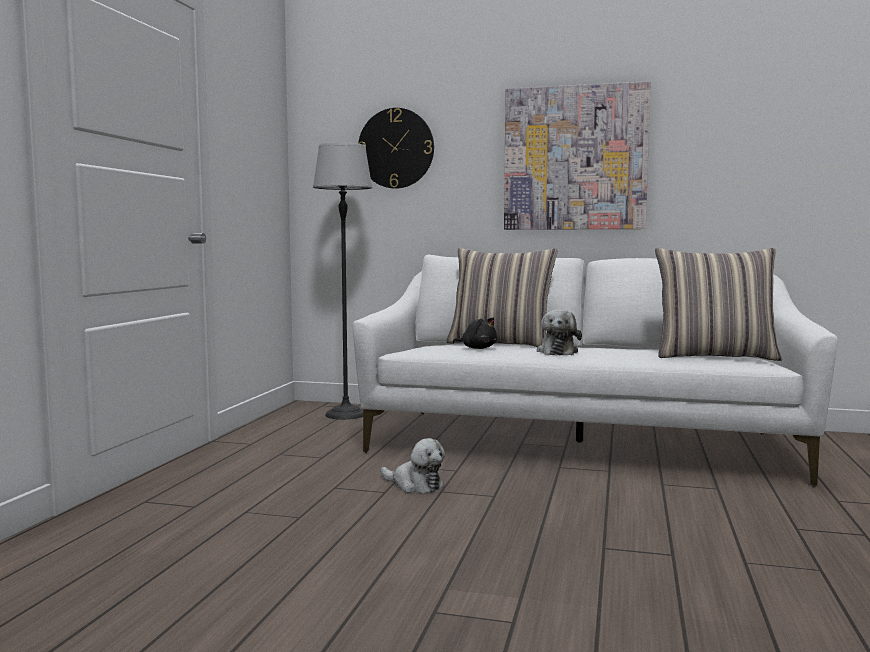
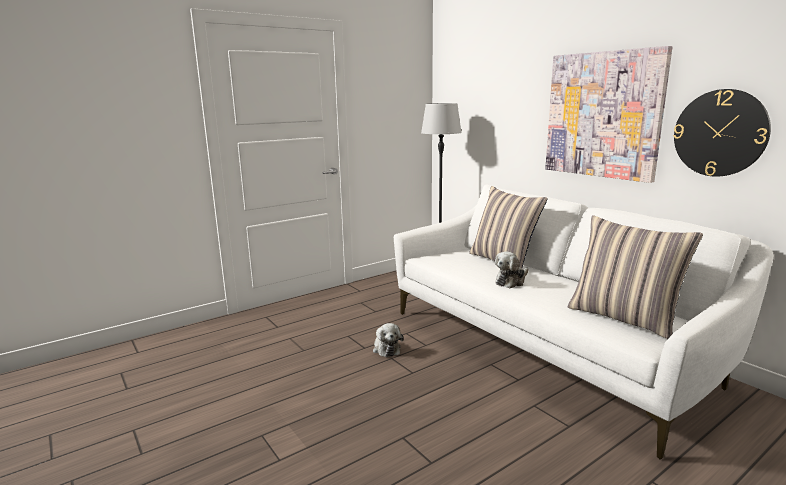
camera: 40 degrees right, 10 degrees up
(396, 148) = (486, 101): wall clock -> wall clock (720, 133)
(477, 348) = (469, 265): black plush toy -> none

